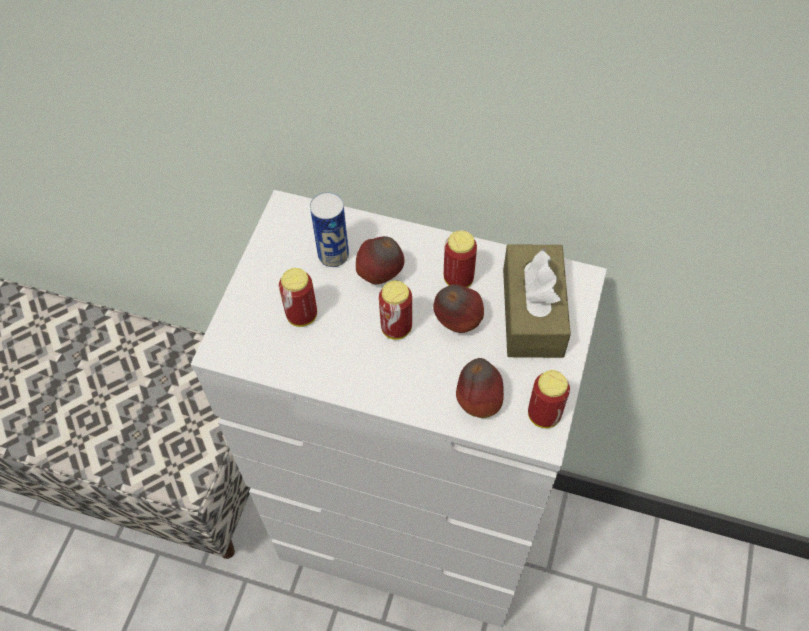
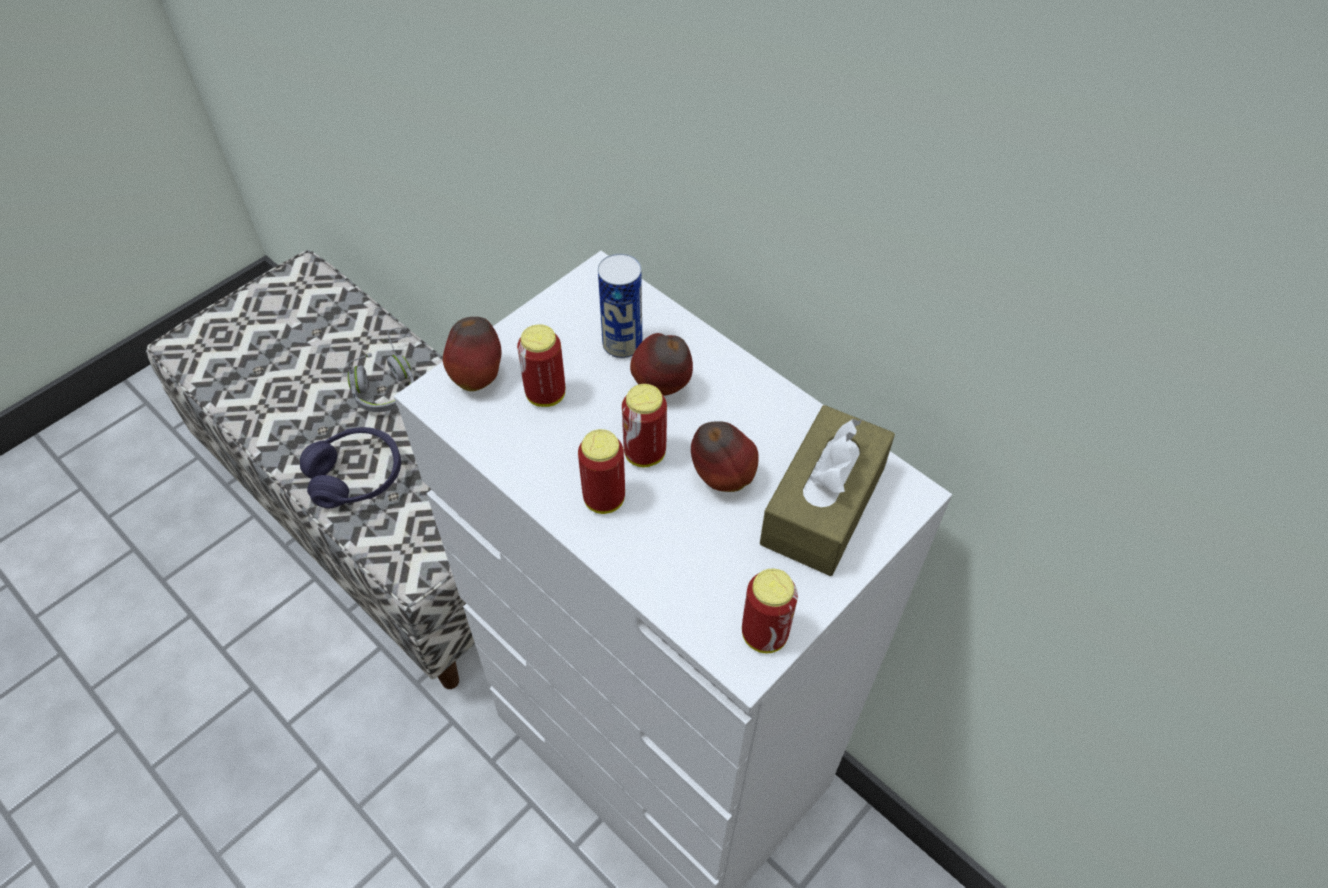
camera: 25 degrees right, 5 degrees down
(78, 348) = (386, 382): none -> grey headphones
(98, 432) = (356, 476): none -> purple headphones
(458, 279) = (753, 429): can -> can (604, 498)
(478, 401) = (691, 581): apple -> apple (478, 377)

